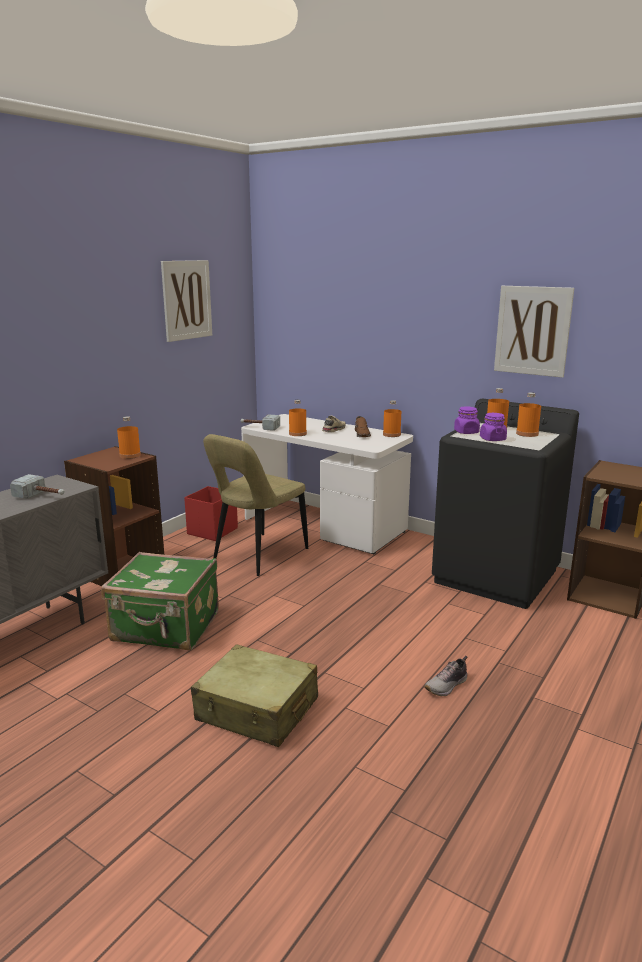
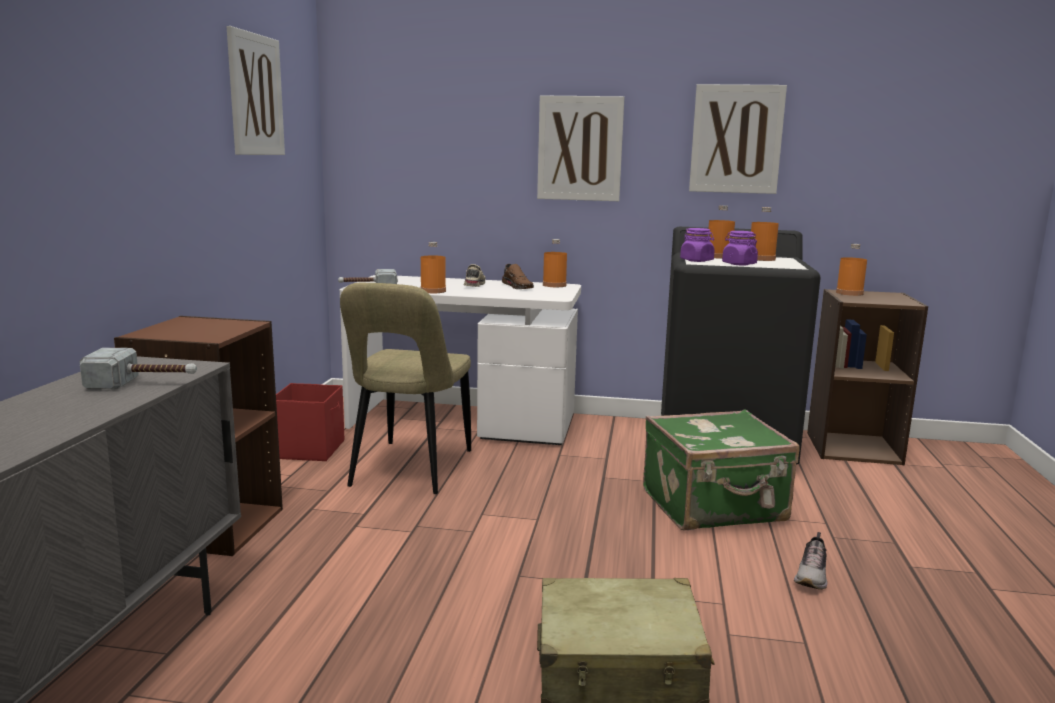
camera: 25 degrees left, 5 degrees down
(130, 455) = (227, 323): orange bottle -> orange bottle (849, 293)
(166, 628) = (363, 590): green suitcase -> green suitcase (714, 507)
(416, 332) = (580, 148): none -> picture

